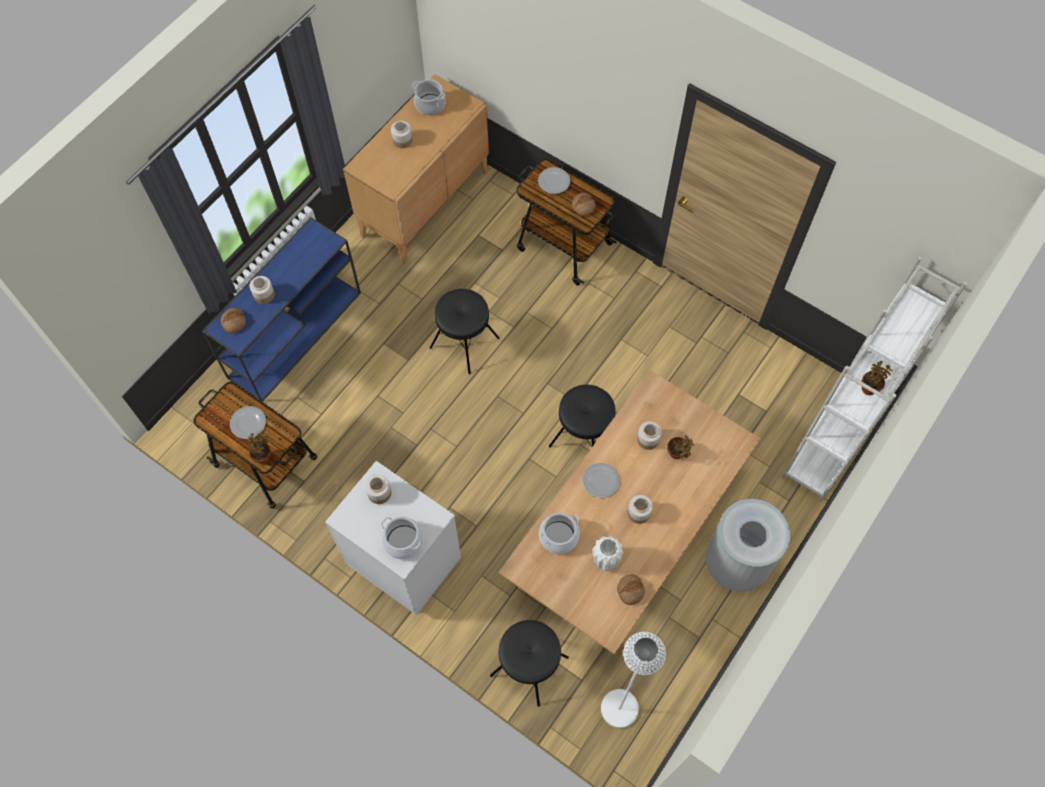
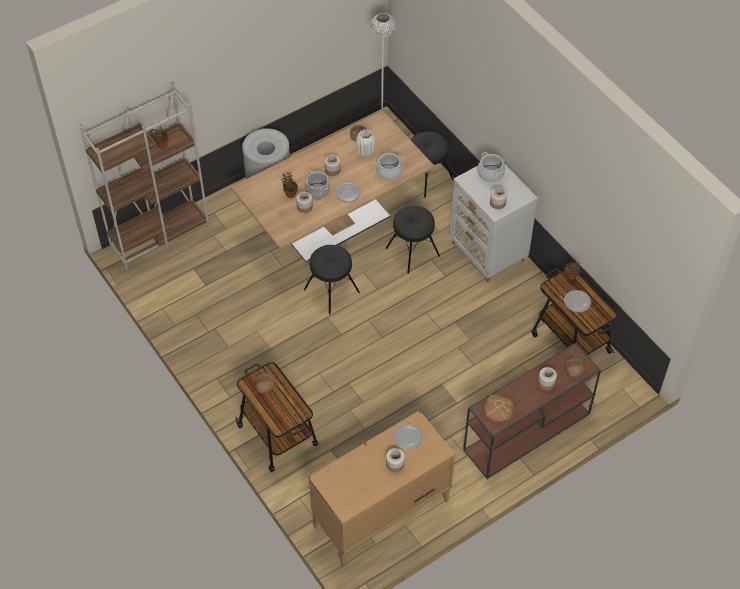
camera: 160 degrees left, 10 degrees down
(296, 333) = (526, 433): blue console table -> brown console table
(312, 248) = (498, 408): none -> bread
(430, 105) = (358, 491): cooking pot -> cooking pot (317, 191)
(464, 342) = (392, 383): black stool -> black stool (412, 252)
(553, 181) = (278, 412): plate -> plate (408, 438)
(832, 441) = (160, 237): white bookcase -> brown bookcase

